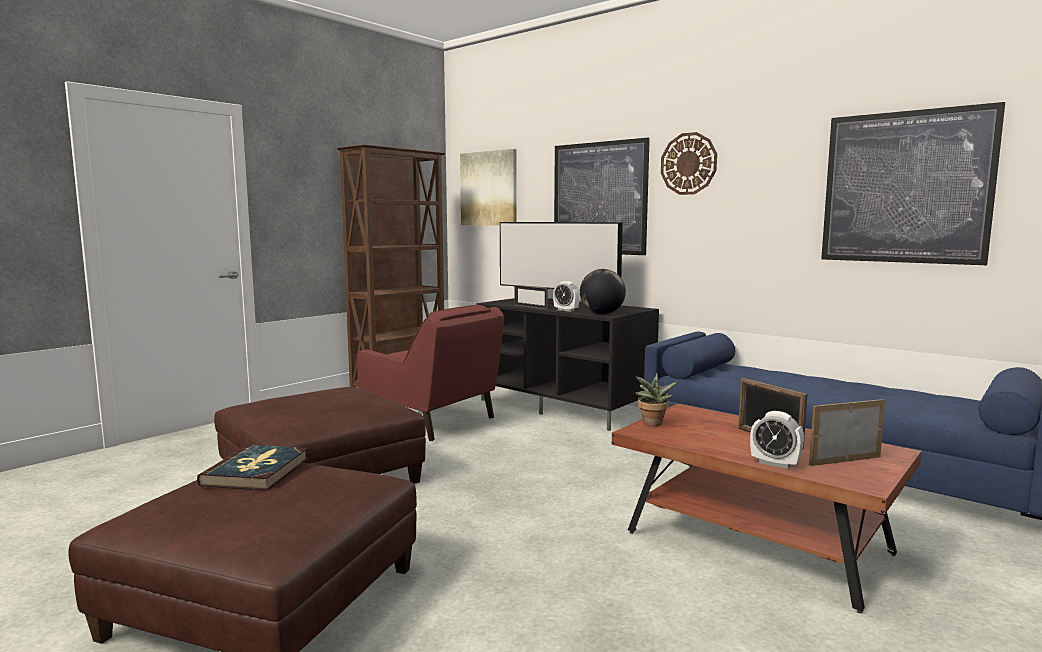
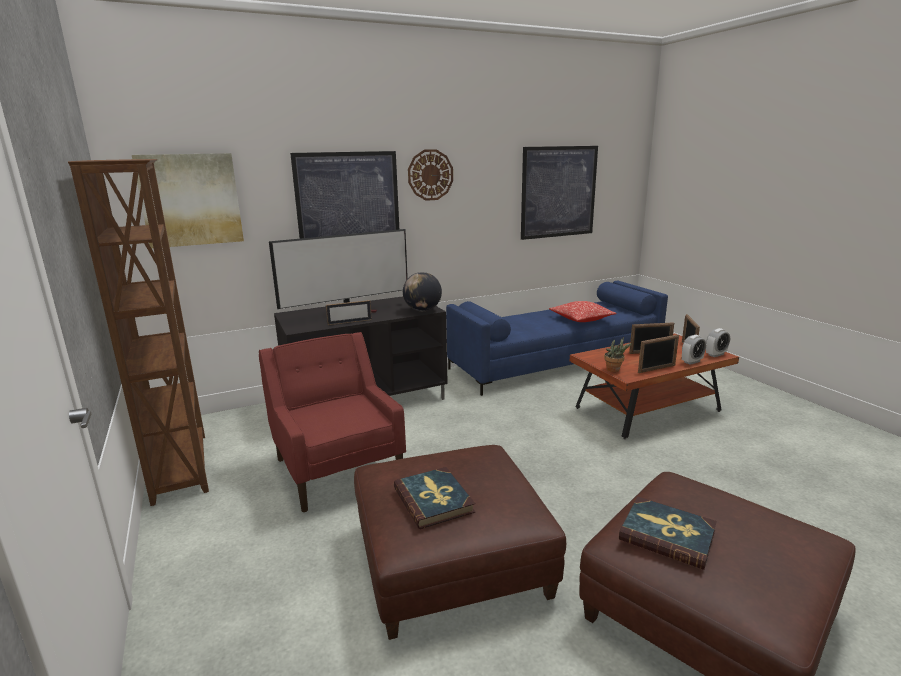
camera: 65 degrees left, 10 degrees up
(298, 402) = (434, 500): none -> book
(431, 422) = (338, 468): red armchair -> red armchair turned 90 degrees counterclockwise
(566, 310) = (388, 316): alarm clock -> alarm clock (716, 354)
(697, 444) = (657, 369): none -> picture frame
(855, 399) = (581, 319): none -> pillow

